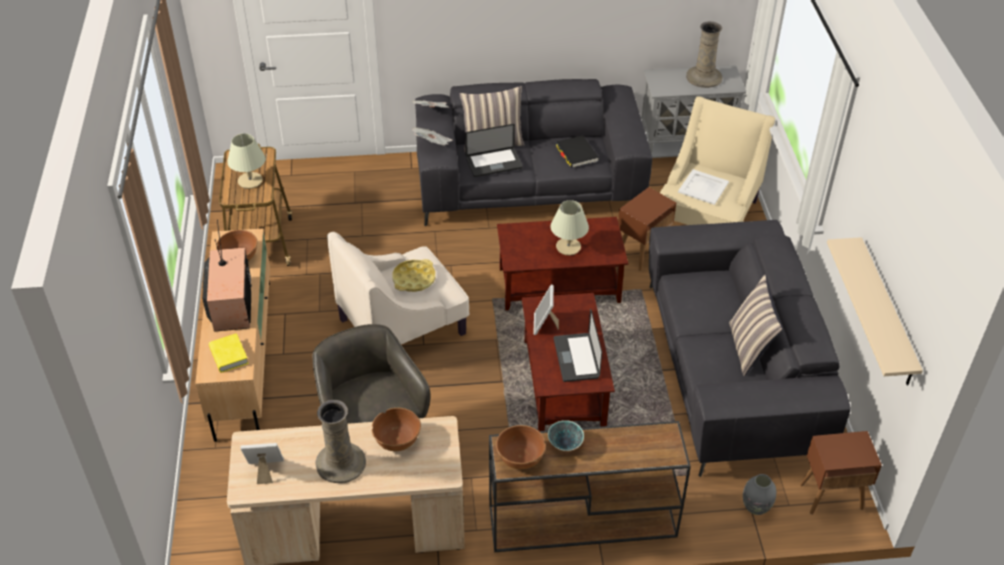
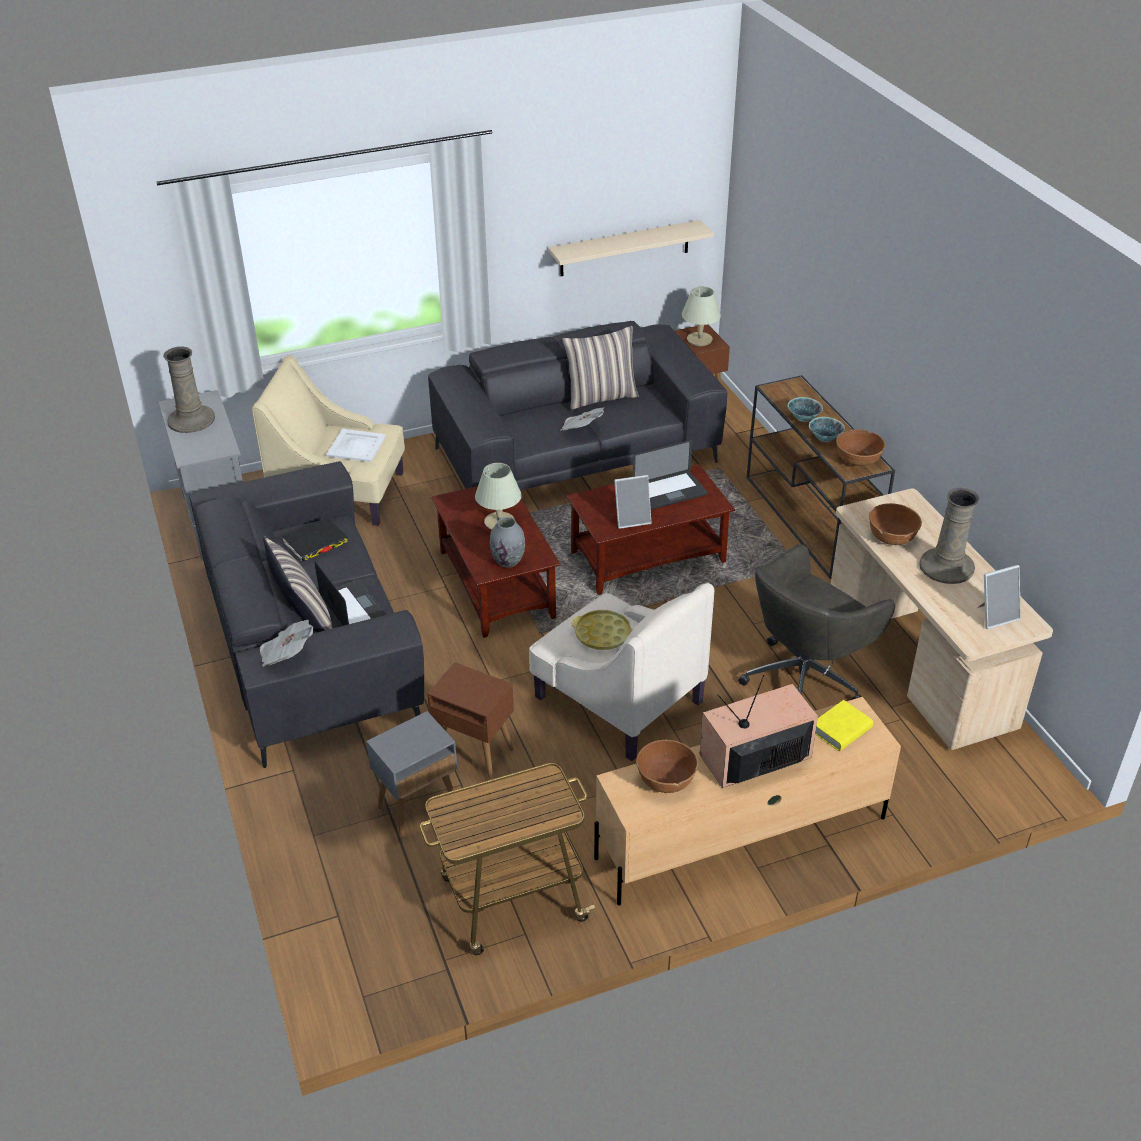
camera: 105 degrees left, 5 degrees down
(250, 181) = (517, 802): beige table lamp -> beige table lamp (699, 340)
(265, 471) = (995, 616): picture frame -> picture frame turned 90 degrees counterclockwise
(354, 215) = (418, 805): none -> grey side table
(433, 144) = (367, 637): newspaper -> newspaper (581, 429)
(605, 439) = (803, 419): none -> bowl
(642, 252) = (418, 531): brown side table -> brown side table (474, 752)
(756, 507) = (733, 430): grey vase -> grey vase (508, 561)

